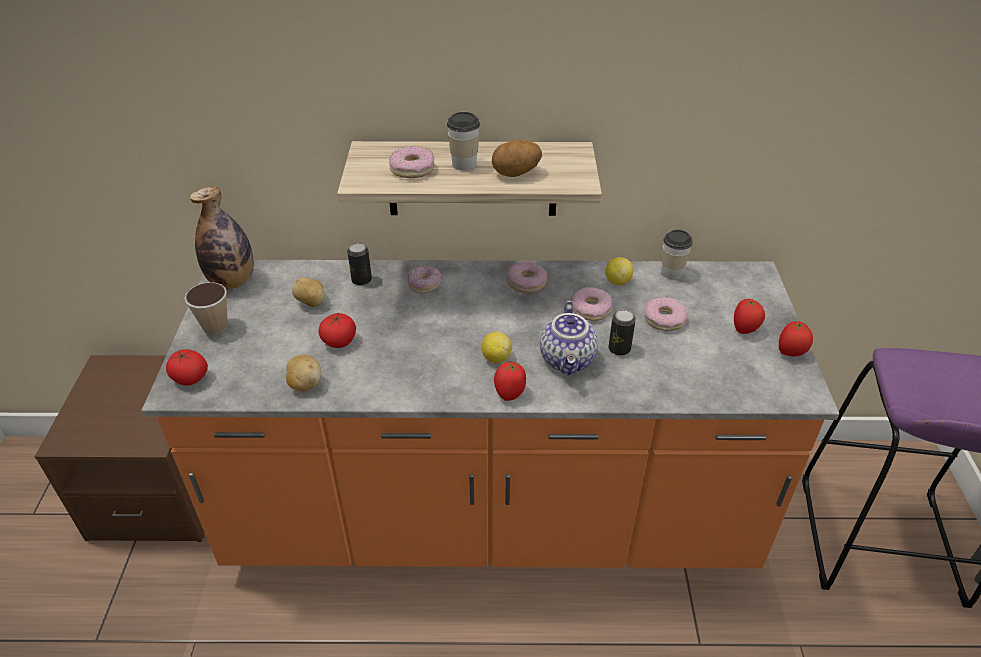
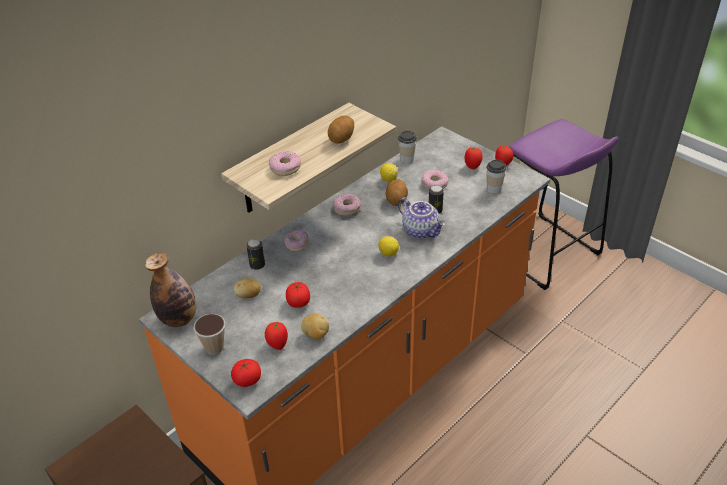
camera: 45 degrees left, 0 degrees up
(464, 164) = (307, 149): cup -> cup (493, 189)
(510, 393) = (418, 264): tomato -> tomato (277, 344)
(591, 309) = (396, 201): donut -> potato

